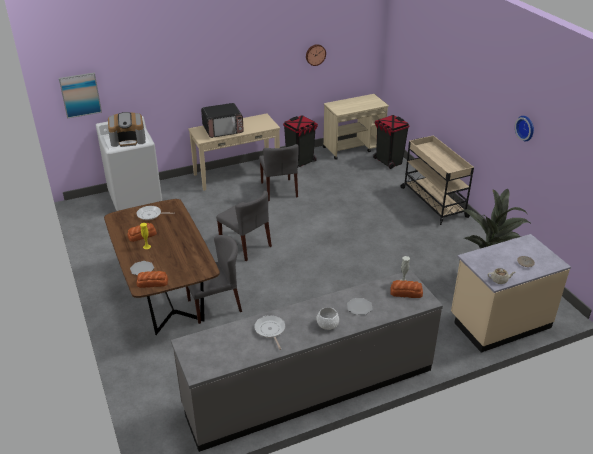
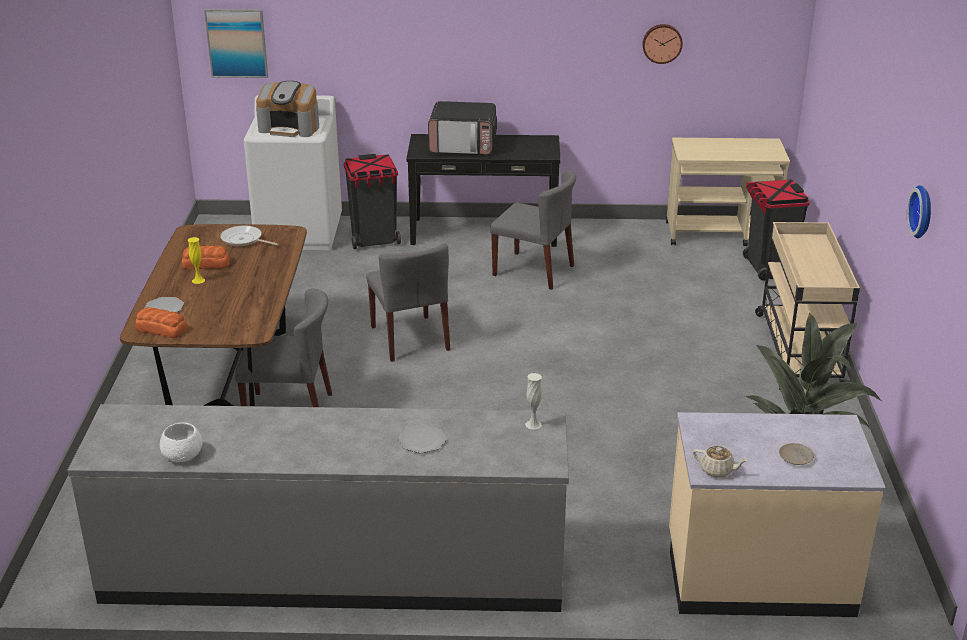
camera: 25 degrees right, 5 degrees down
(236, 174) = (484, 232): beige console table -> black console table
(270, 330) = (251, 433): frying pan -> none
(279, 190) = (534, 270): grey chair -> grey chair turned 75 degrees counterclockwise
(300, 162) = (606, 237): black trash can -> black trash can (374, 241)
(327, 325) = (346, 450): white bowl -> white bowl (182, 455)
(406, 292) = (523, 442): bread -> none

